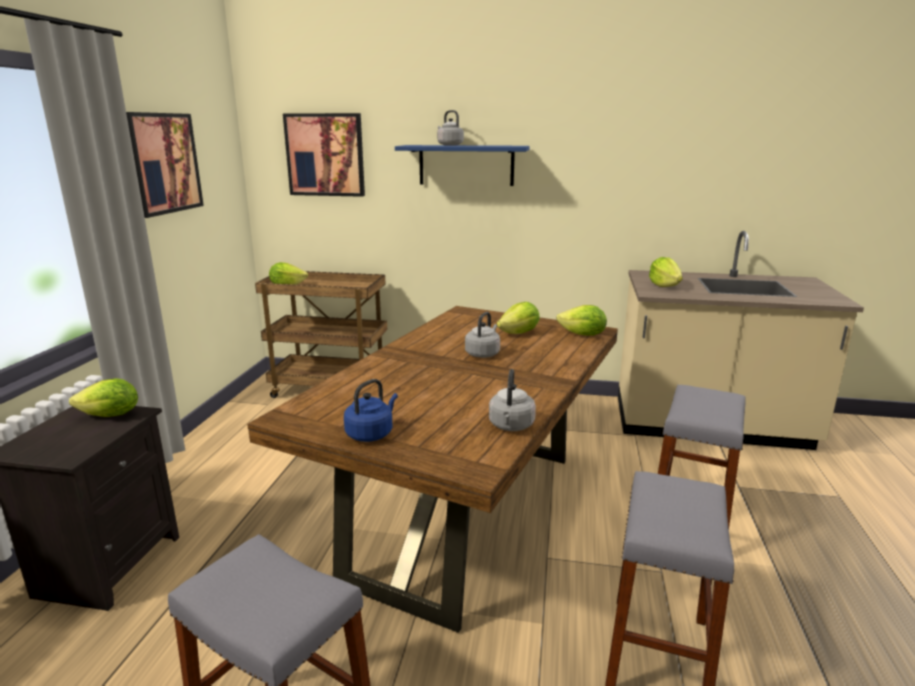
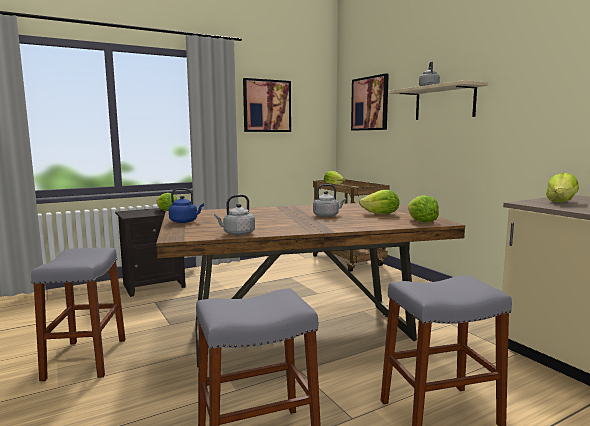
camera: 50 degrees right, 10 degrees down
(466, 165) = (444, 103): blue shelf -> beige shelf

